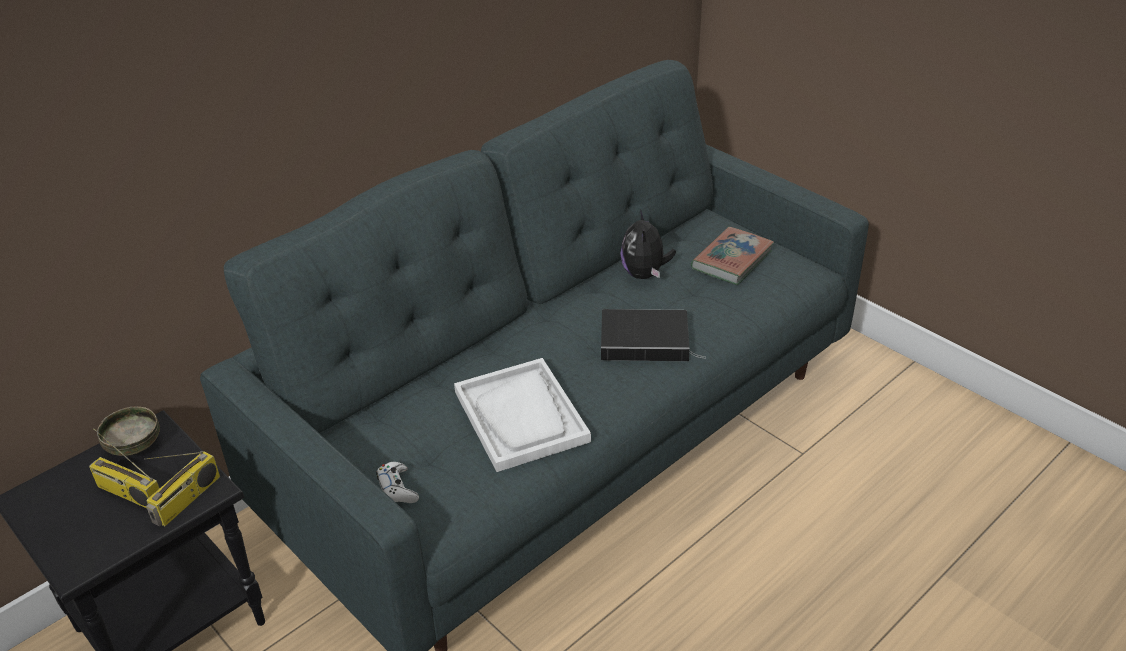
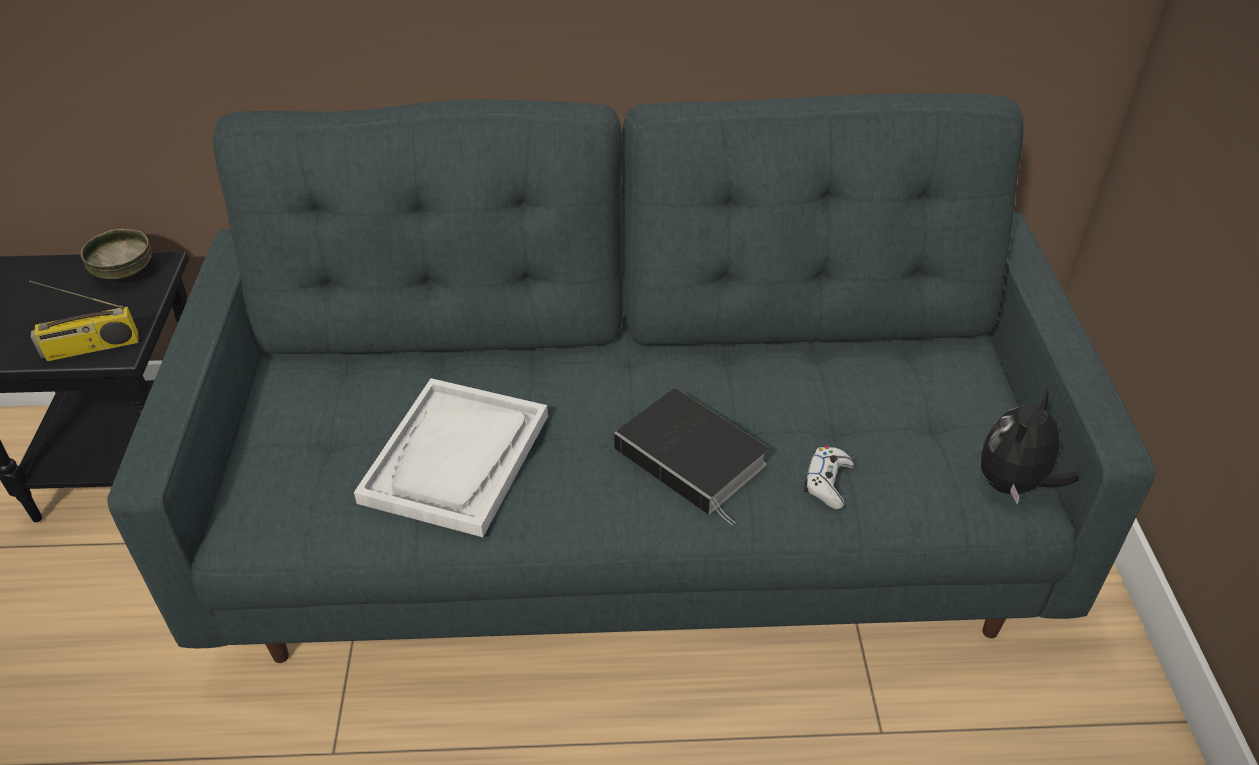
camera: 40 degrees right, 5 degrees up
(128, 494) = (65, 313): radio -> none
(397, 488) = (259, 456): white game controller -> white game controller (827, 482)
(645, 274) = (797, 376): plush toy -> plush toy (1013, 484)
(732, 260) = (928, 420): book -> none

